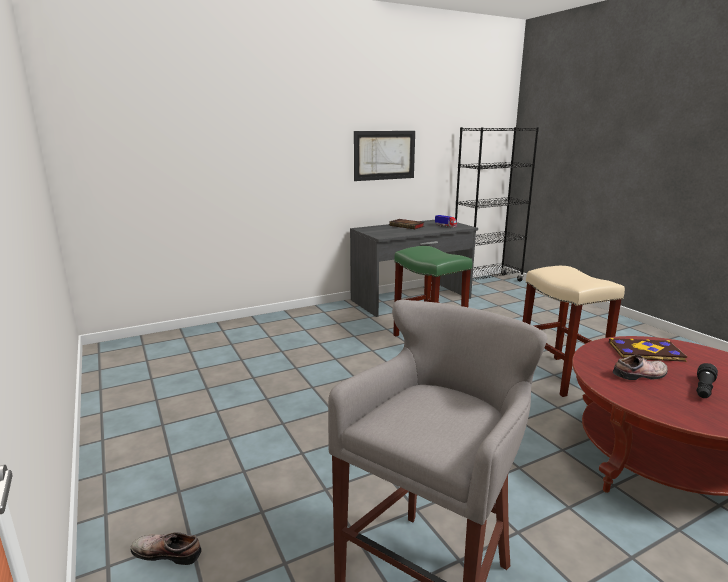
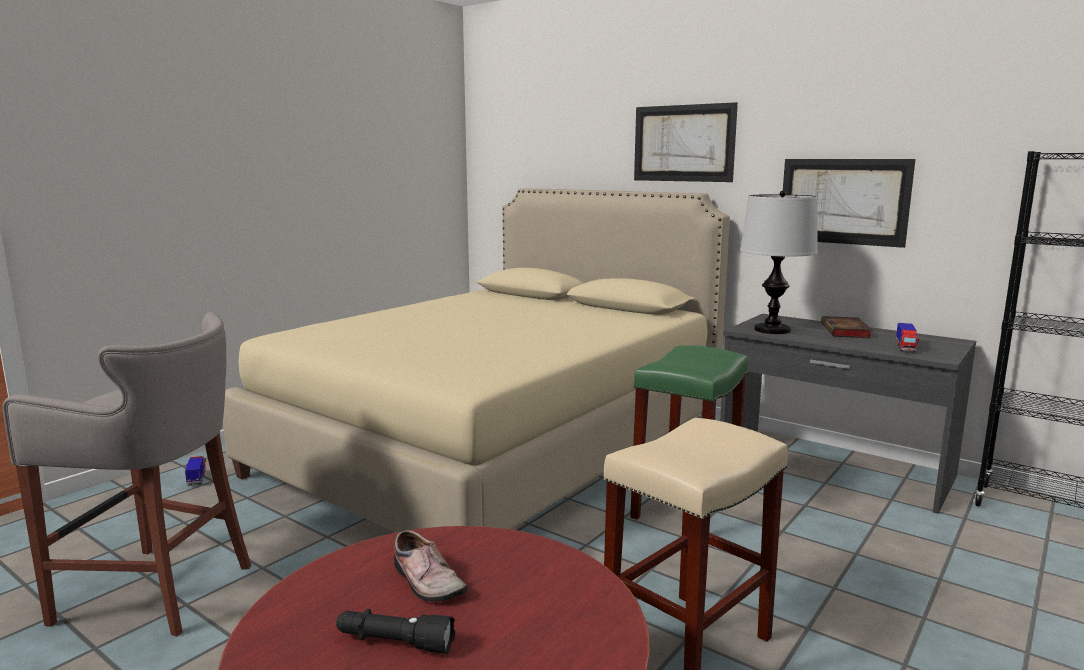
camera: 65 degrees right, 5 degrees down
(168, 551) = (197, 478): shoe -> toy truck
(286, 371) = (496, 446): none -> beige bed
(287, 120) = (683, 143): none -> picture
(389, 233) = (772, 330): none -> table lamp
(646, 352) = (538, 590): book -> none

